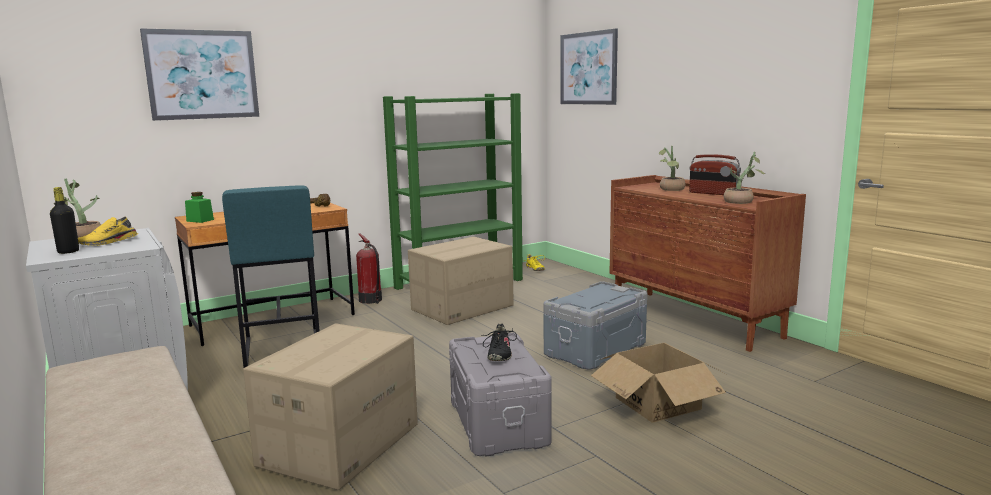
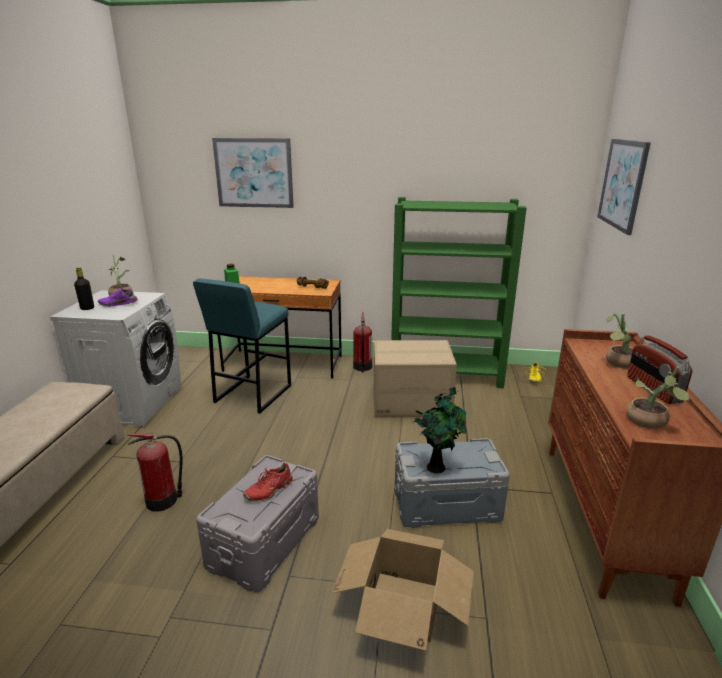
camera: 40 degrees right, 10 degrees up
(109, 242) = (118, 304): yellow shoe -> purple shoe
(339, 444) = (164, 500): cardboard box -> fire extinguisher
(499, 354) = (269, 490): black shoe -> red shoe
(595, 303) = (437, 466): none -> potted plant

